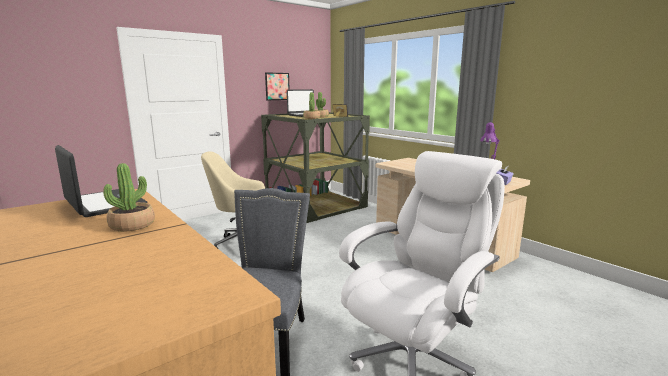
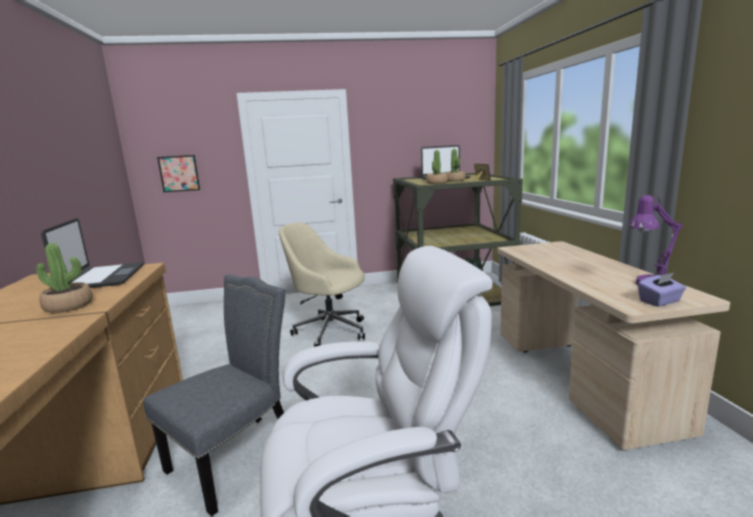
camera: 30 degrees right, 0 degrees up
(277, 86) = (416, 143): picture -> picture (179, 173)

